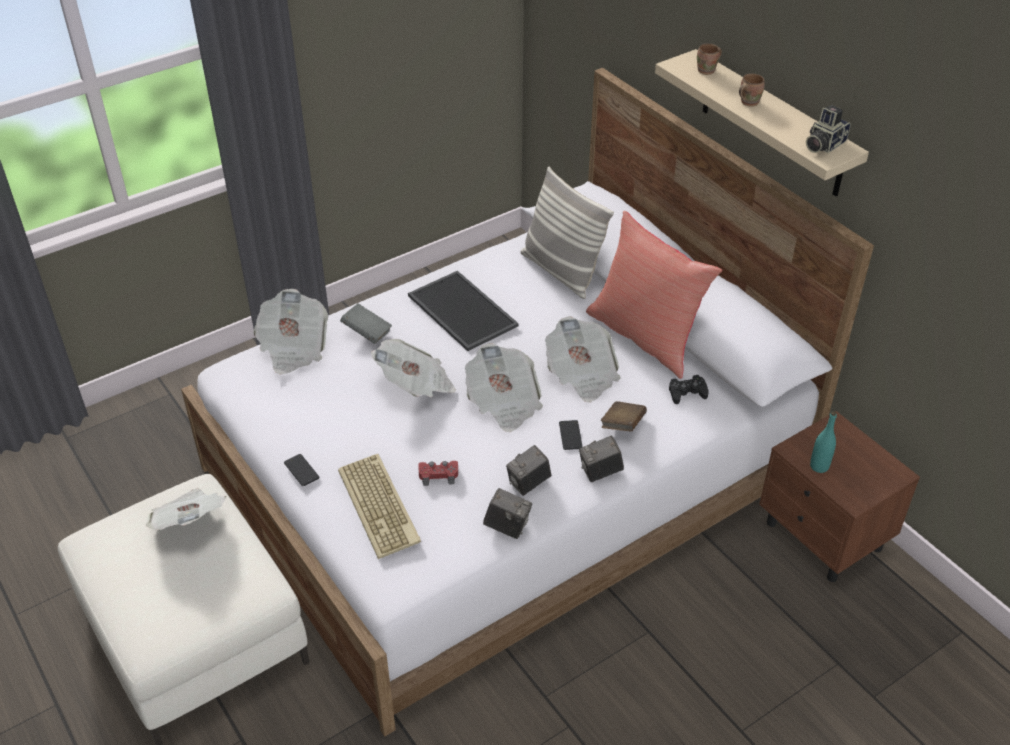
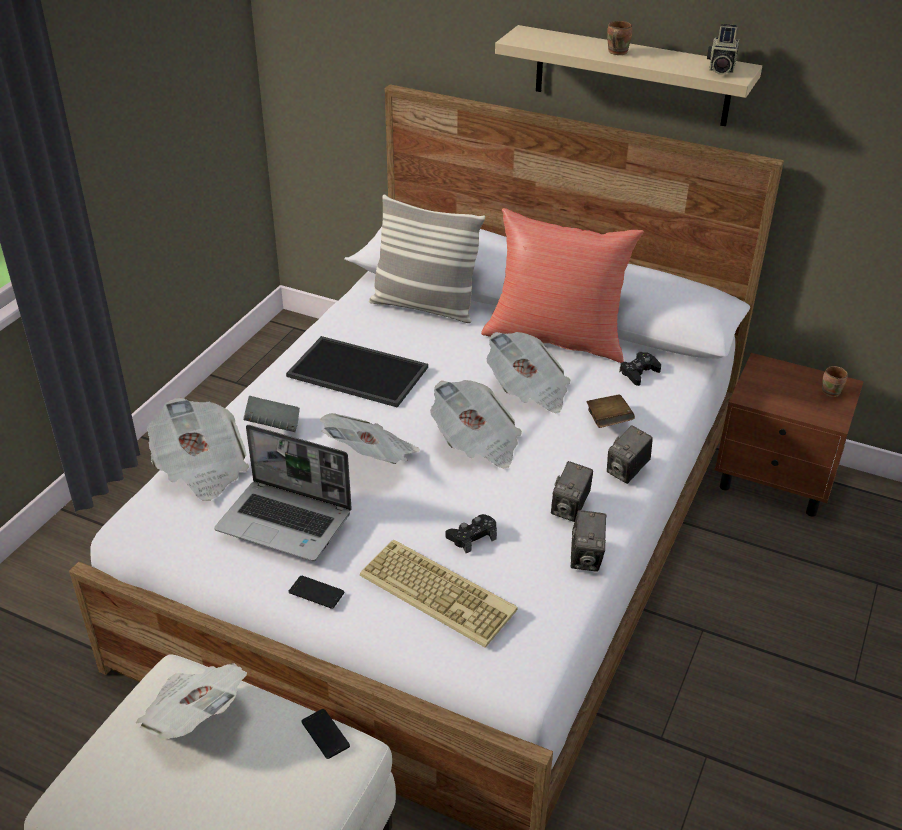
camera: 30 degrees left, 5 degrees down
(317, 410) = (286, 522): none -> laptop
(438, 475) = (472, 537): red game controller -> black game controller
(507, 526) = (586, 558): camera -> camera turned 105 degrees clockwise
(570, 435) = (569, 448): phone -> phone (325, 734)
(708, 71) = (550, 38): brown mug -> brown mug (832, 392)
(819, 466) = (781, 402): turquoise bottle -> none

